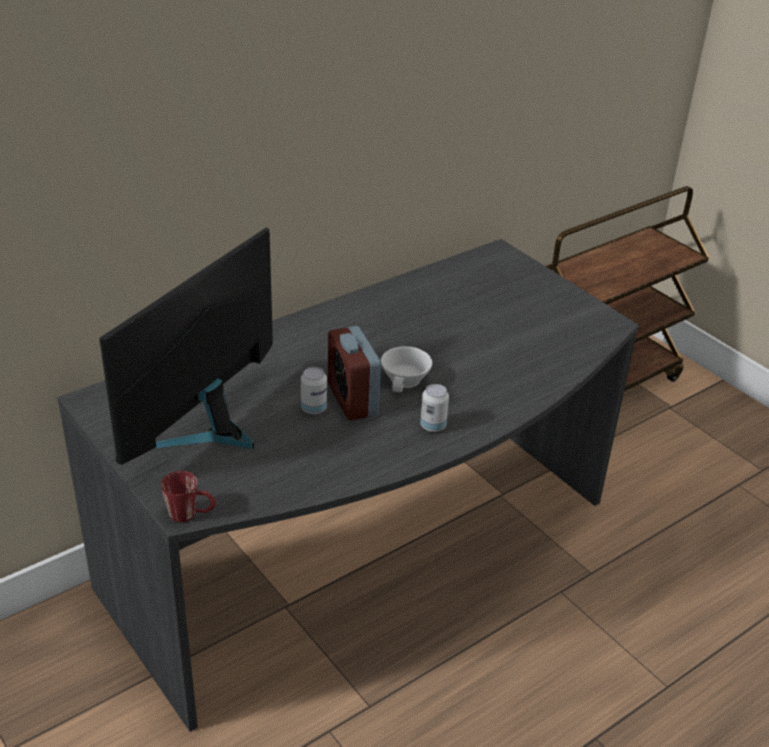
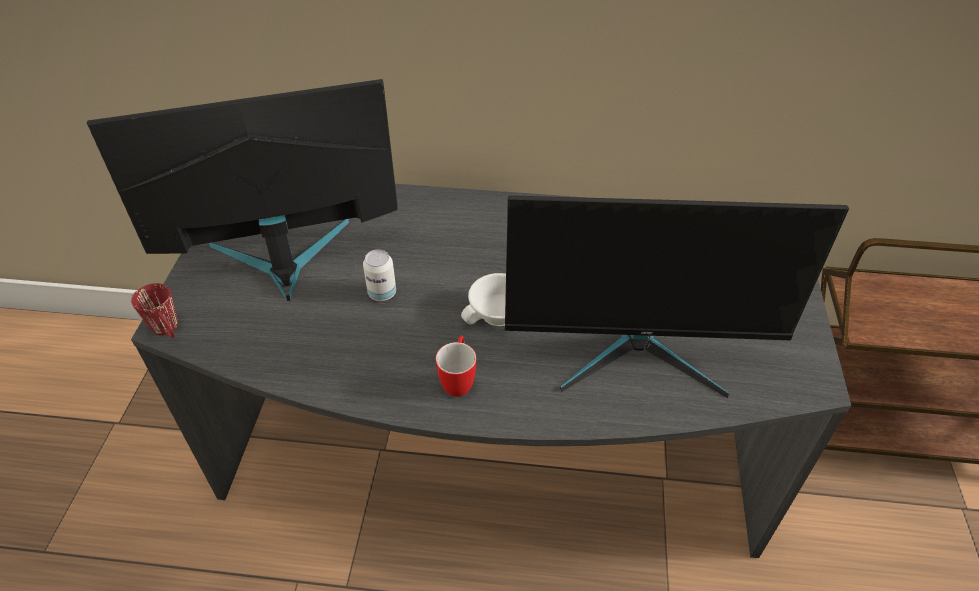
camera: 45 degrees right, 10 degrees up
(352, 400) = (425, 305): alarm clock -> none
(433, 426) = (458, 380): can -> mug
(512, 356) = (640, 353): none -> monitor

